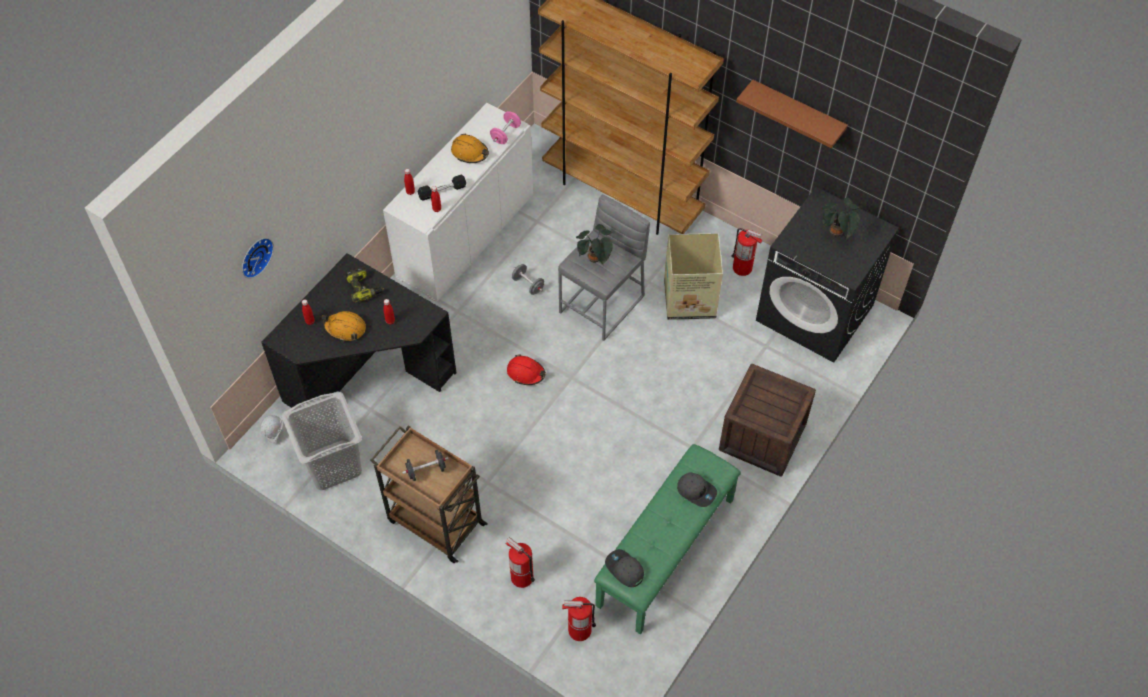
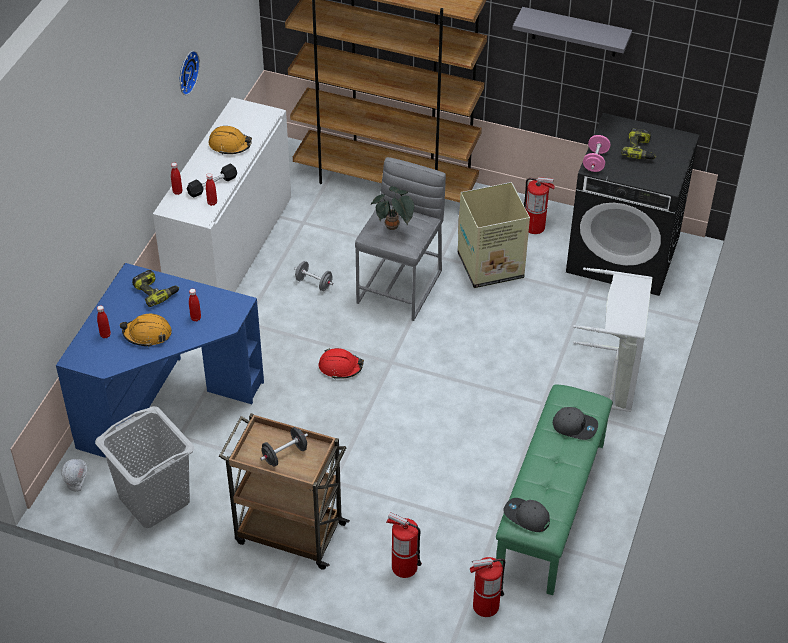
camera: 15 degrees left, 10 degrees down
(254, 256) = (45, 254): wall clock -> wall clock (186, 72)
(367, 376) = (165, 404): black desk -> blue desk
(505, 134) = (262, 122): pink dumbbell -> pink dumbbell (595, 161)
(762, 437) = (612, 379): crate -> grey laundry basket
(797, 113) = (575, 32): brown shelf -> grey shelf
(836, 234) = (640, 150): potted plant -> power drill

